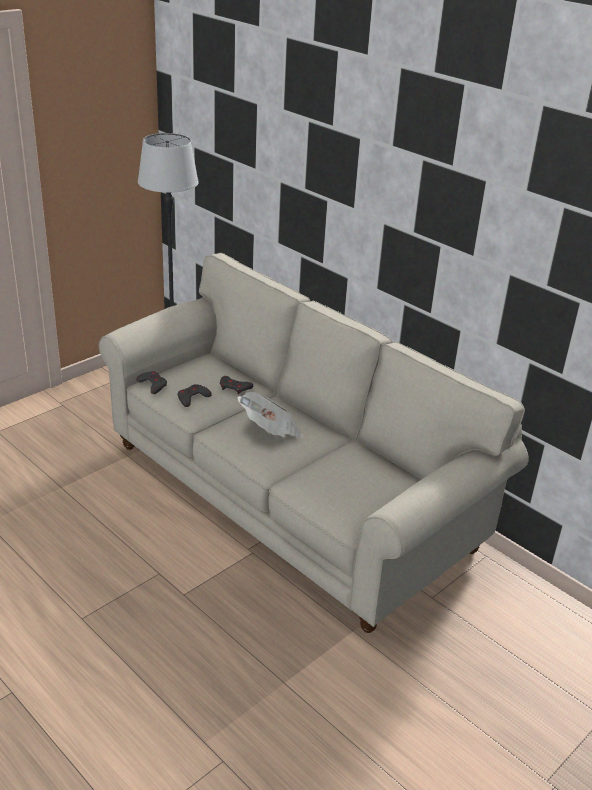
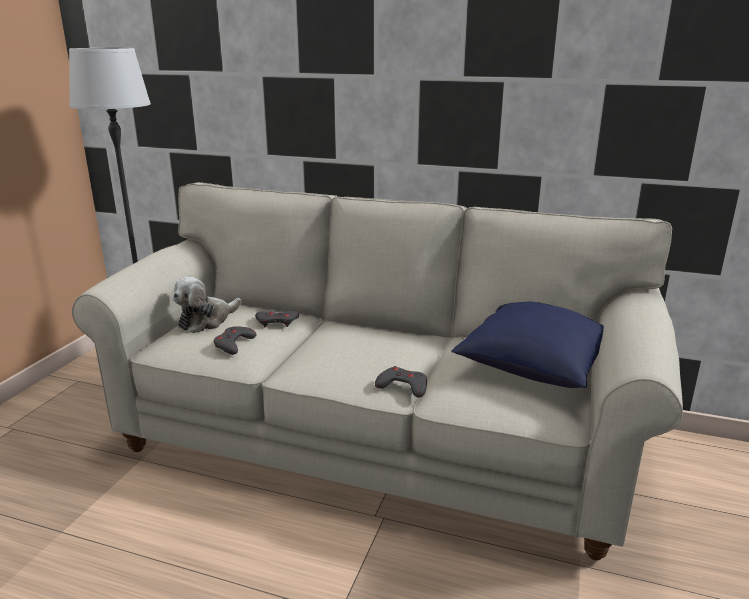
camera: 25 degrees left, 10 degrees down
(153, 385) = (169, 344): grey game controller -> grey game controller (403, 386)
(189, 371) = (206, 321): none -> plush toy
(271, 431) = (358, 352): newspaper -> none
(376, 484) = (533, 367): none -> blue pillow

